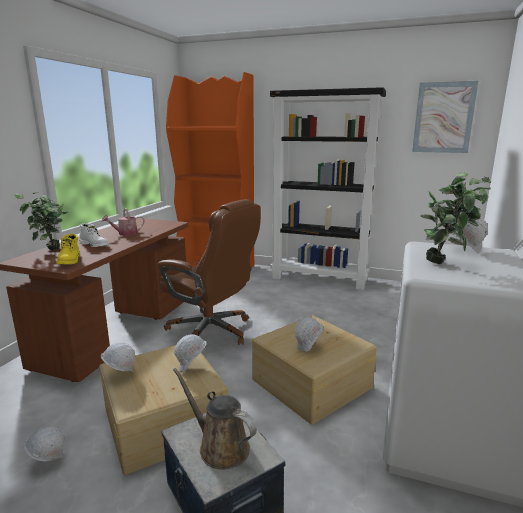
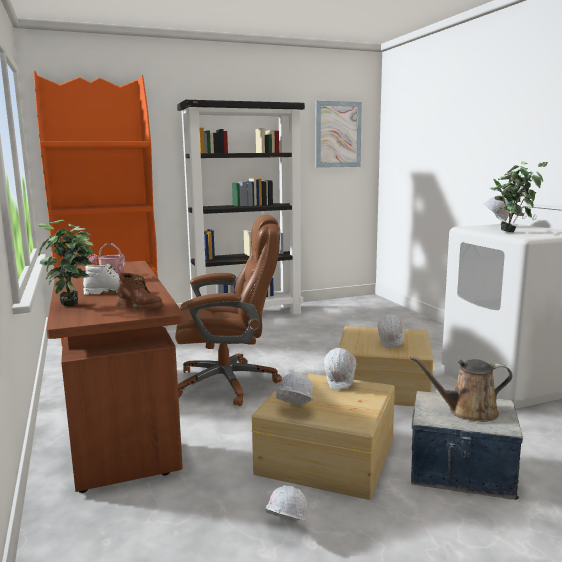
camera: 40 degrees left, 5 degrees down
(70, 260) = (141, 307): yellow boot -> brown boot

